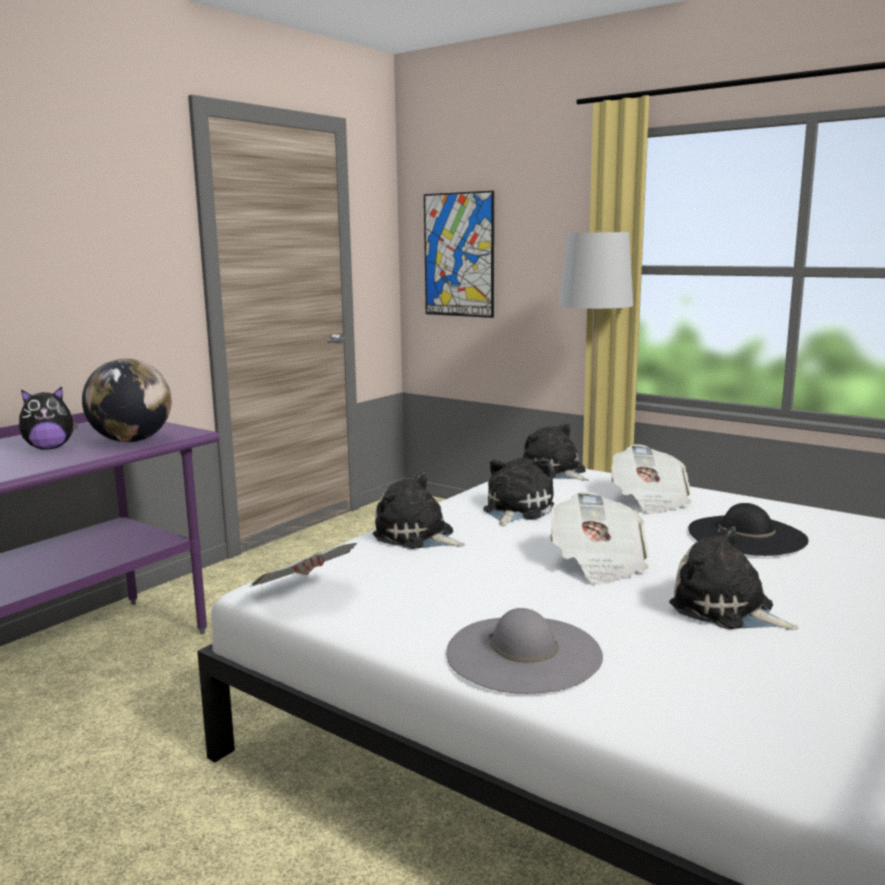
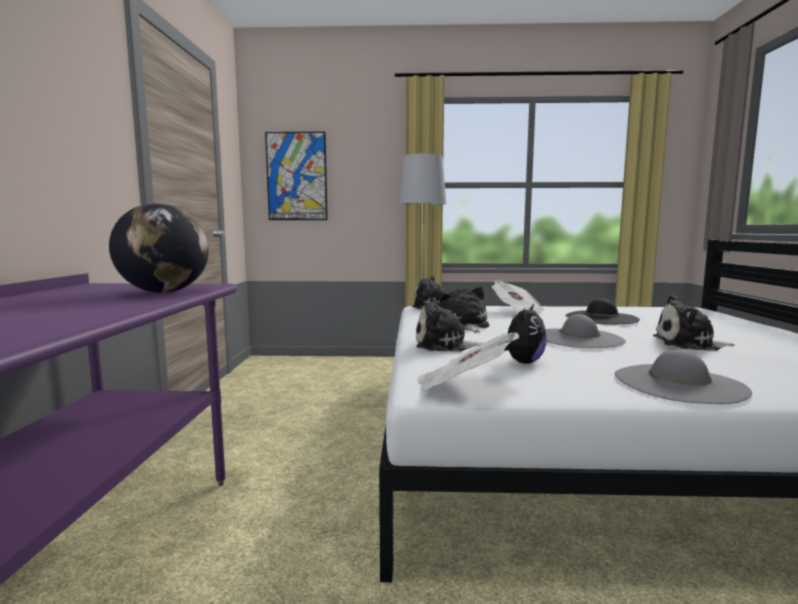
camera: 35 degrees left, 5 degrees down
(49, 448) = (75, 302): plush toy -> plush toy (522, 362)
(598, 563) = (579, 338): newspaper -> grey hat

